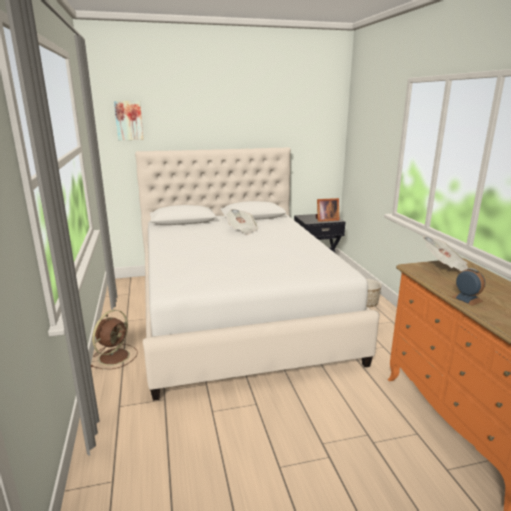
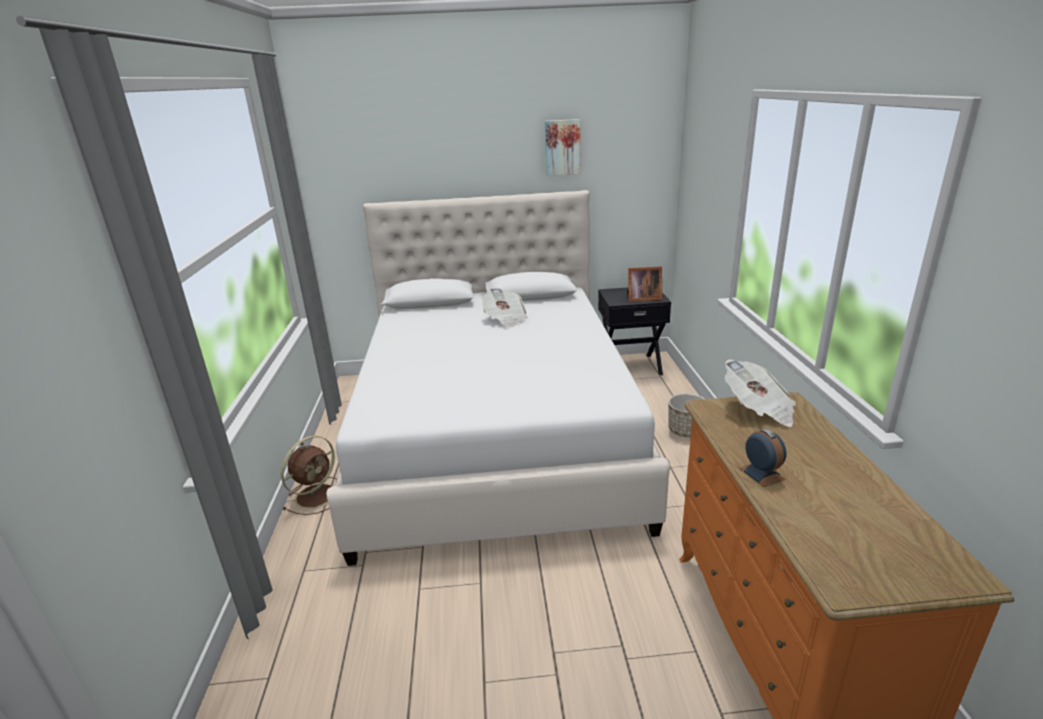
camera: 10 degrees right, 5 degrees up
(129, 120) = (353, 159): picture -> picture (562, 147)

